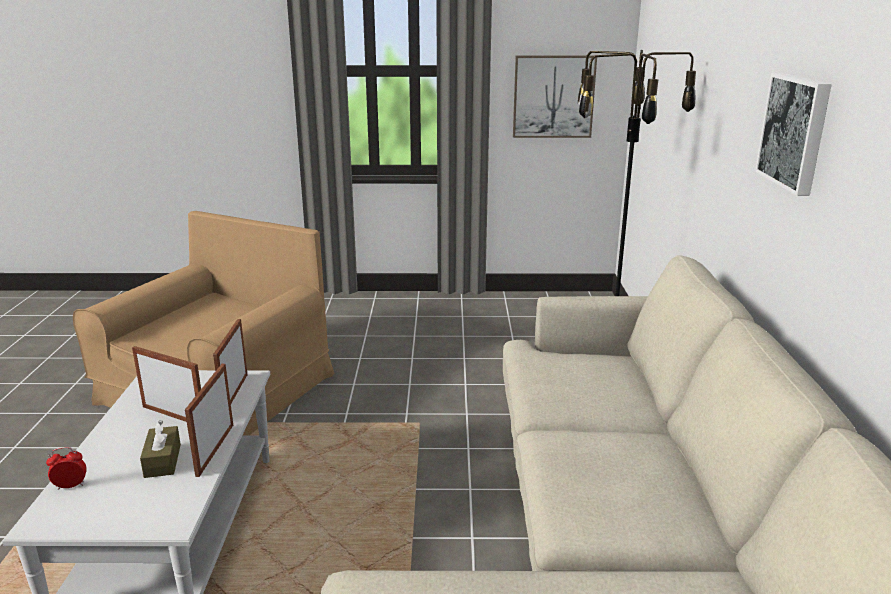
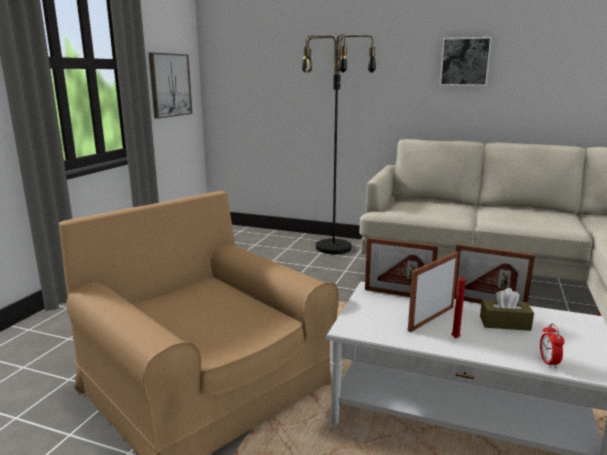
camera: 70 degrees left, 5 degrees down
(130, 431) = (456, 337): none -> red candle

